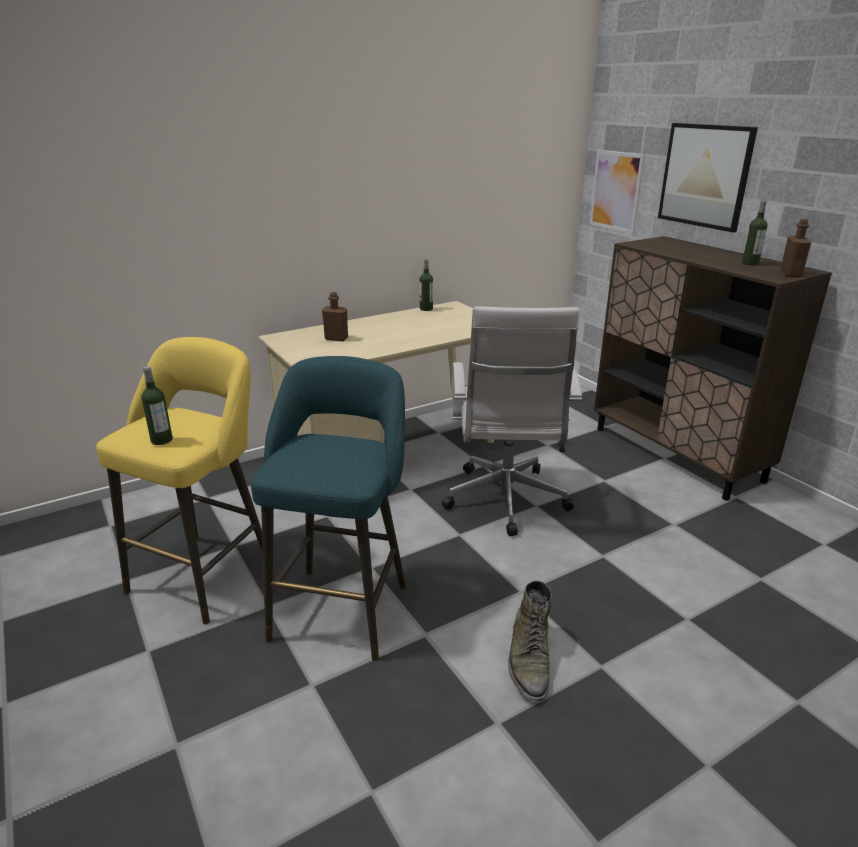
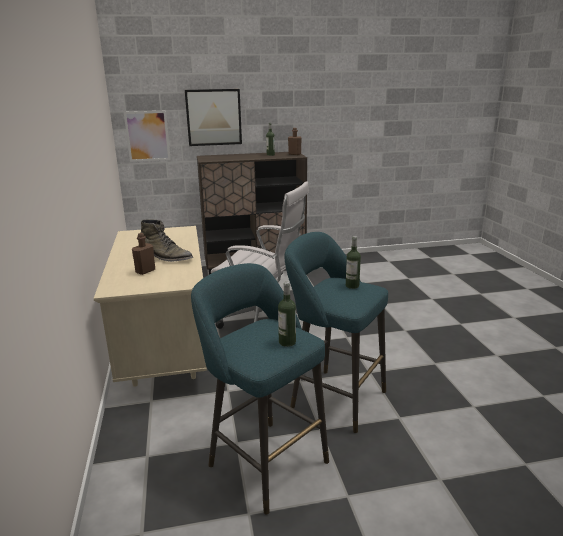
camera: 70 degrees left, 5 degrees down
(206, 572) = (263, 460): yellow stool -> turquoise stool
(426, 309) = (122, 240): bottle -> bottle (352, 286)
(529, 660) = (397, 346): green boot -> green boot (165, 258)

